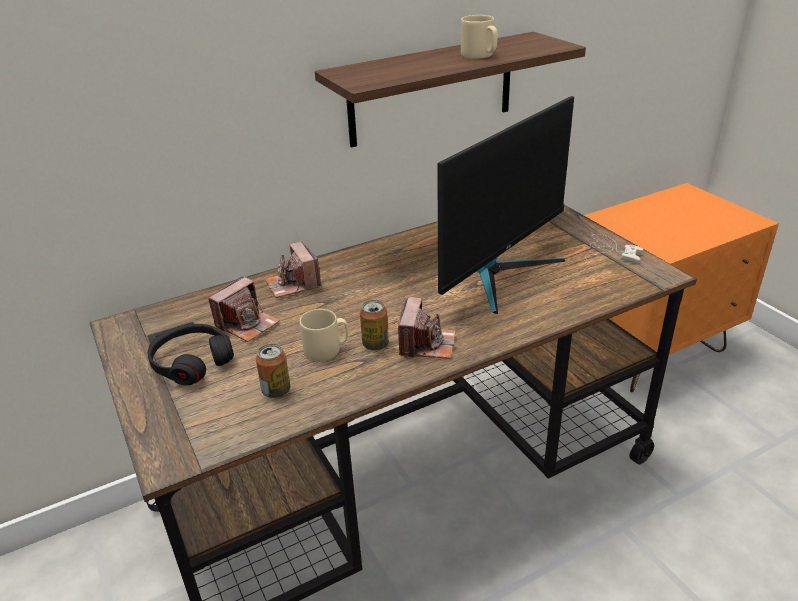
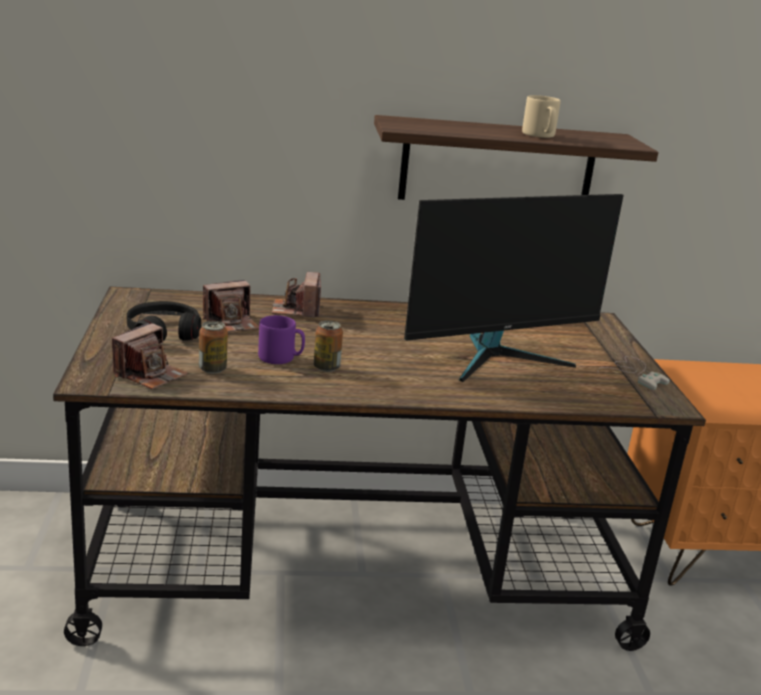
camera: 20 degrees right, 10 degrees down
(327, 350) = (281, 358): beige mug -> purple mug
(426, 344) = (372, 381): camera -> camera (150, 375)

